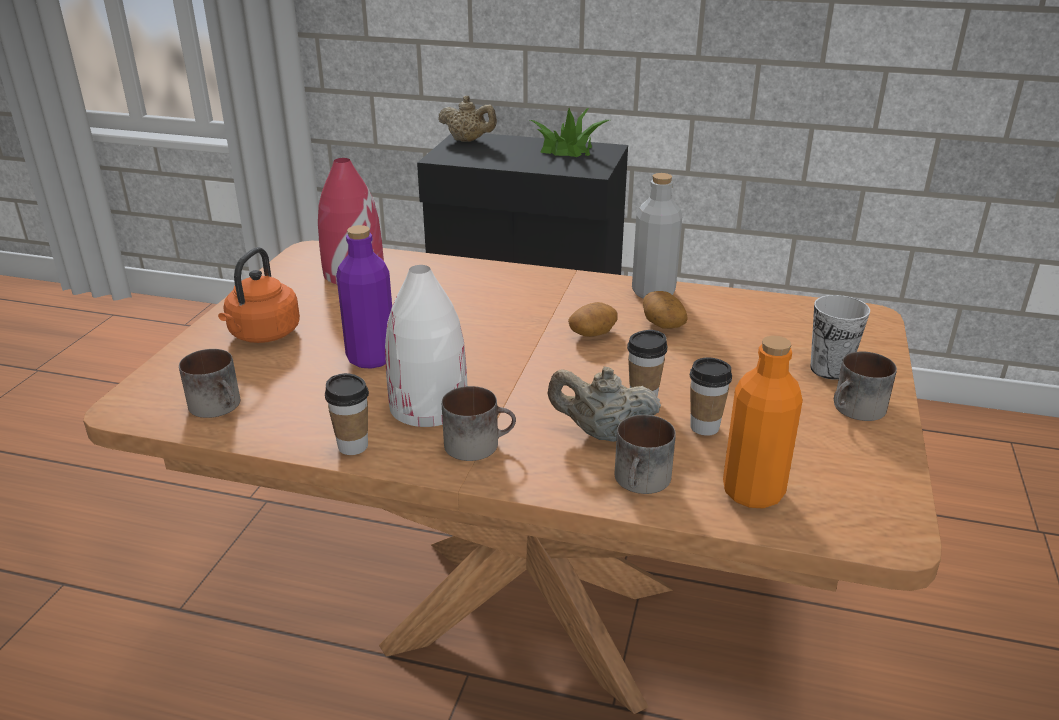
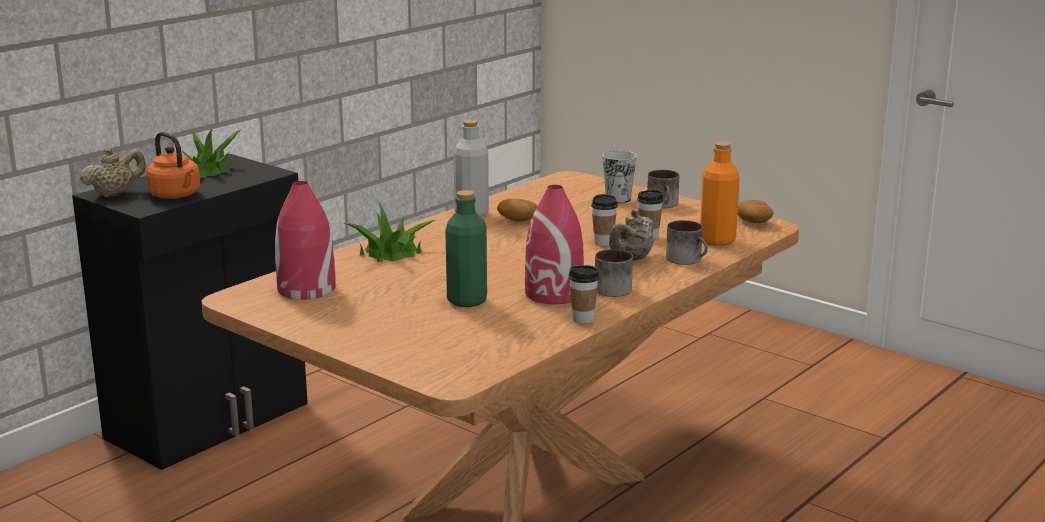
camera: 65 degrees left, 10 degrees down
(220, 406) = (485, 352): mug -> none
(262, 335) = (382, 330): orange kettle -> orange kettle (176, 195)
(371, 358) = (467, 300): purple bottle -> green bottle
(428, 406) = (554, 294): white vase -> red vase
(487, 283) = (390, 252): none -> potted plant
(592, 333) = (509, 238): potato -> potato (754, 222)

